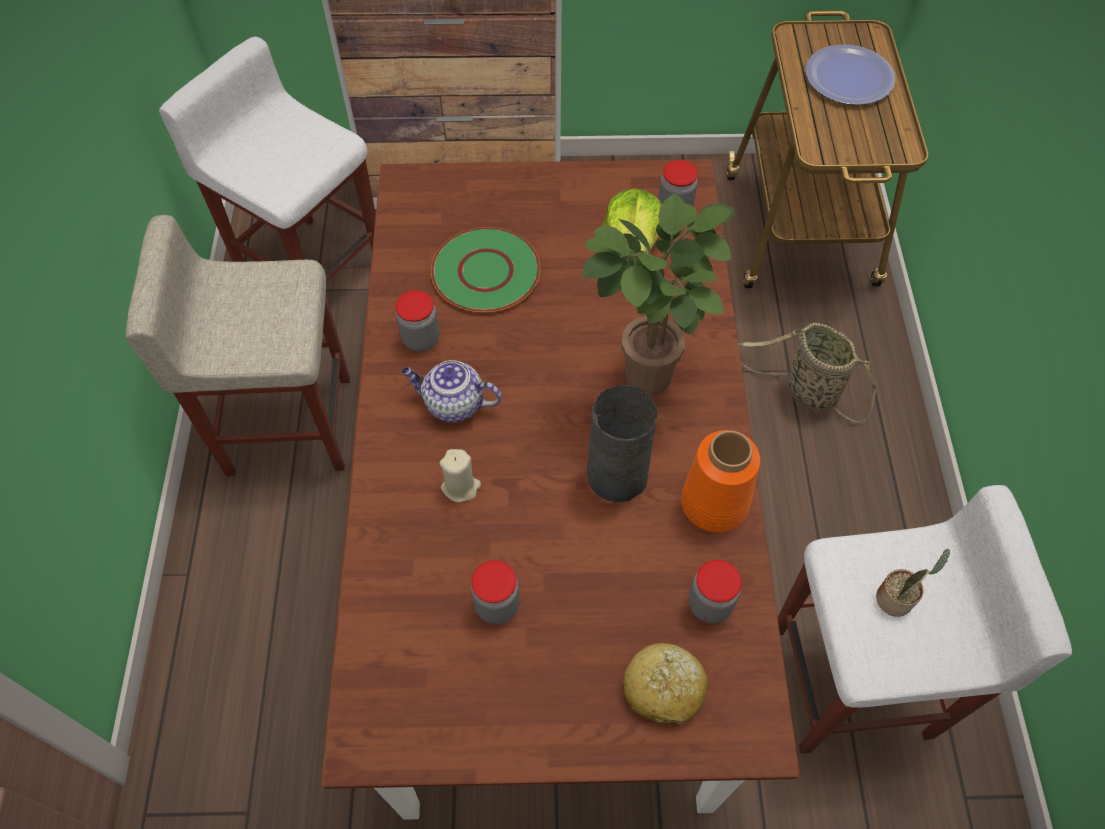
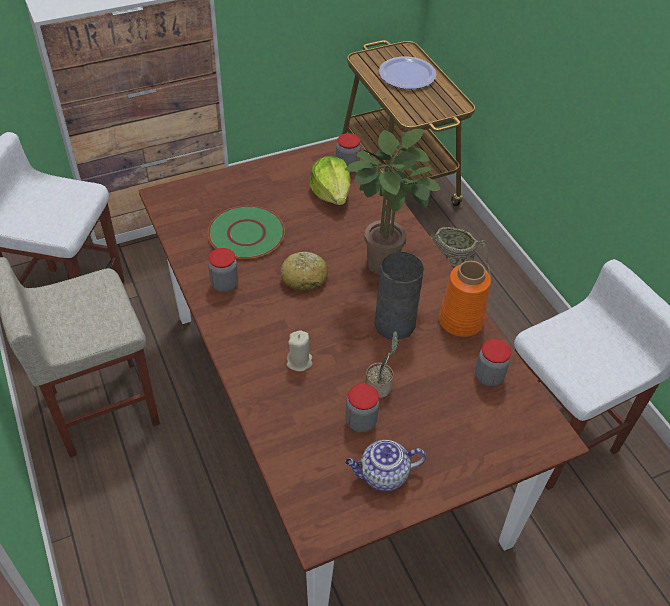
camera: 25 degrees left, 10 degrees down
(452, 404) = (267, 316): teapot -> teapot (382, 475)
(664, 688) = (488, 431): bread -> bread (304, 277)
(897, 598) = (581, 348): potted plant -> potted plant (379, 386)

